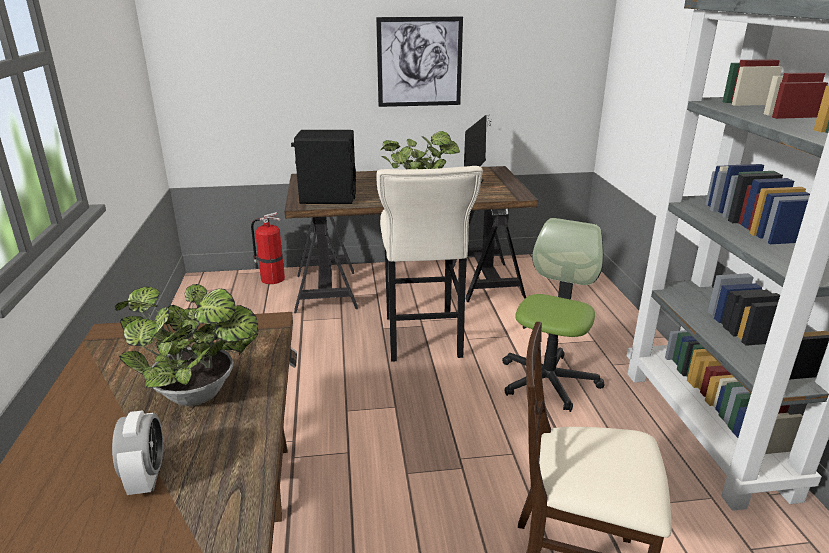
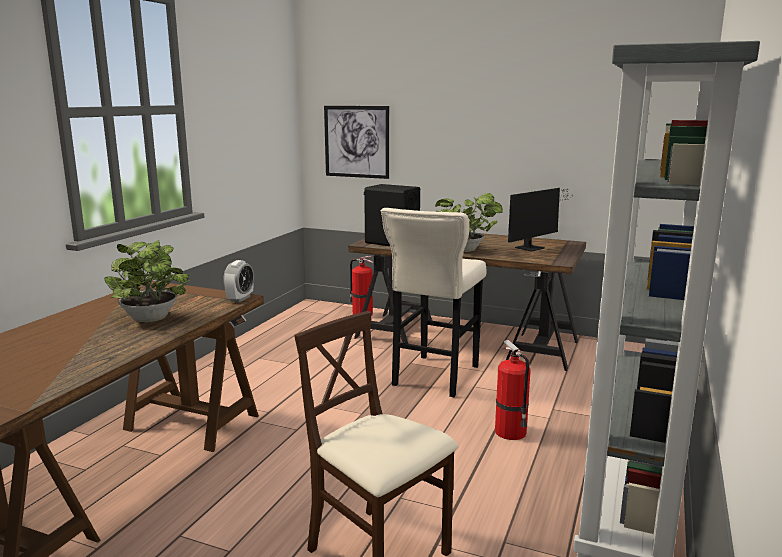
camera: 30 degrees right, 10 degrees down
(146, 478) = (77, 343): alarm clock -> alarm clock (240, 299)
(419, 62) = (506, 137): picture -> picture (356, 141)
(548, 381) = (511, 432): office chair -> fire extinguisher

